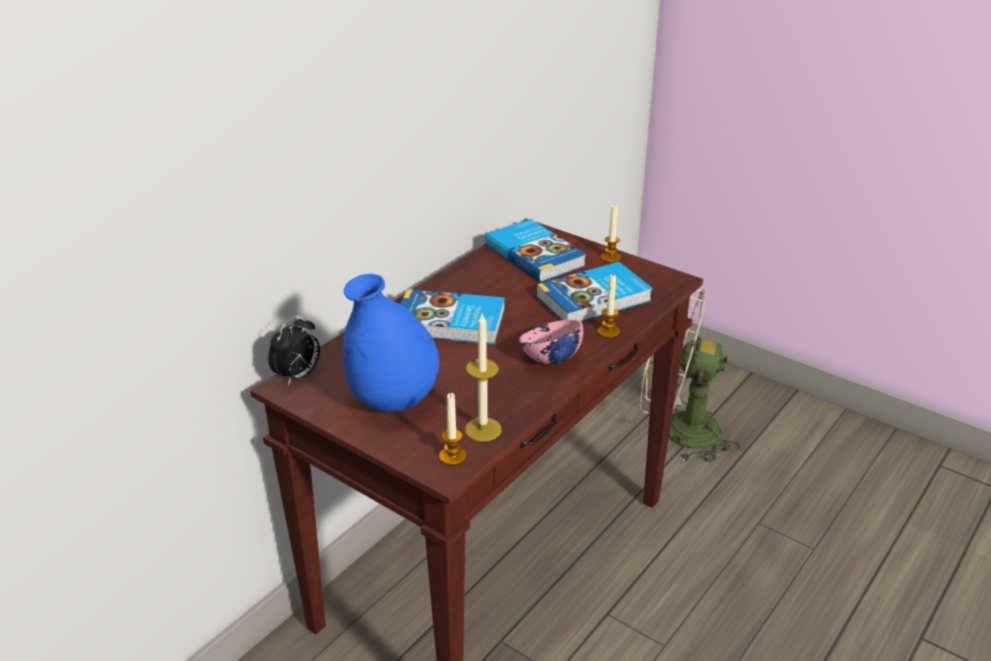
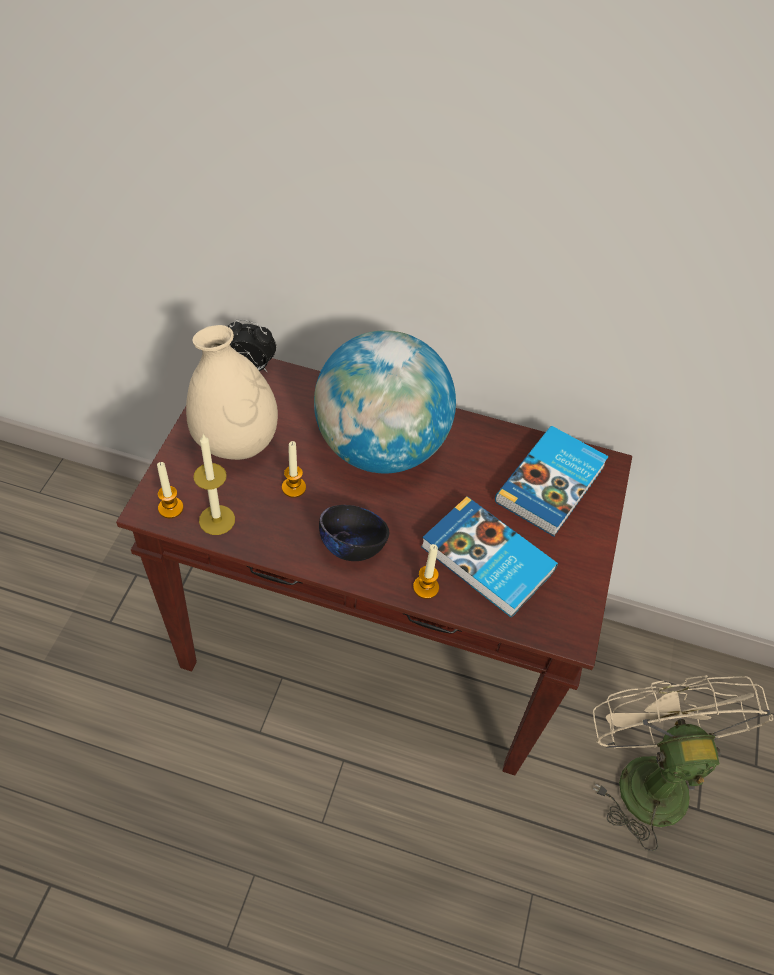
camera: 65 degrees right, 20 degrees up
(393, 402) = (236, 443): blue vase -> beige vase
(450, 323) = (381, 447): book -> globe
(550, 358) = (352, 545): pink bowl -> black bowl
(610, 258) = (587, 557): candle -> candle (293, 487)

